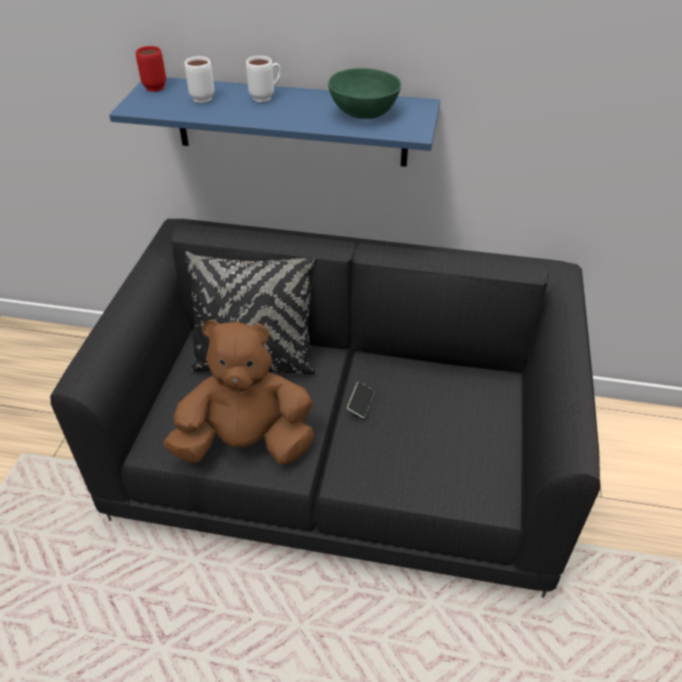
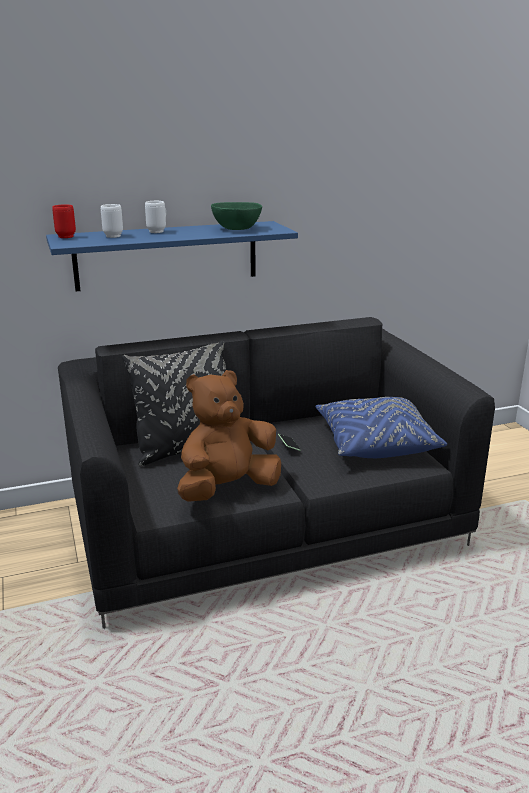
camera: 30 degrees left, 20 degrees down
(463, 439) = (375, 443): none -> blue pillow

